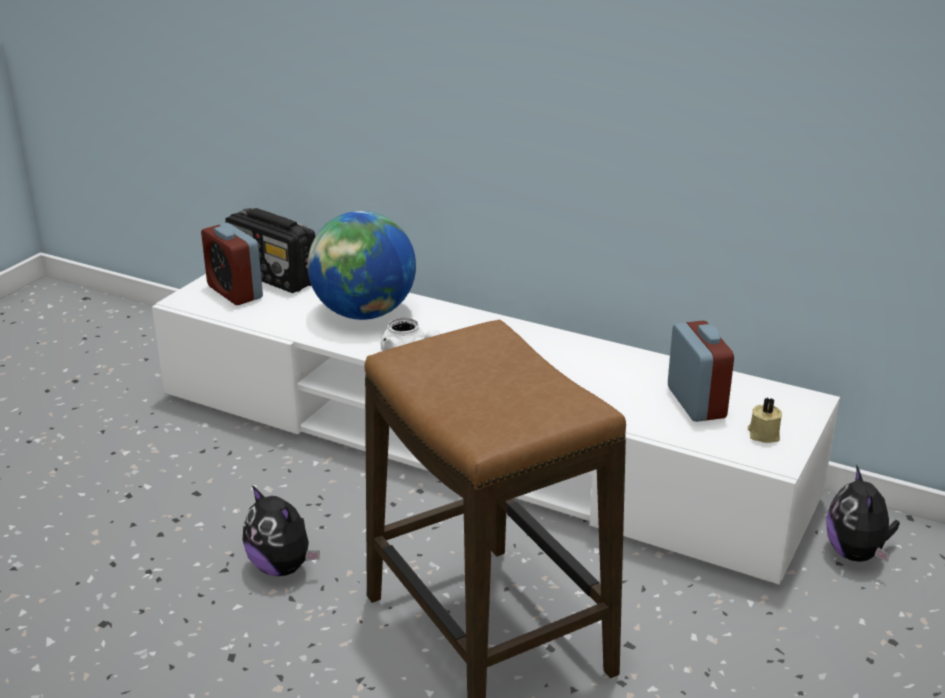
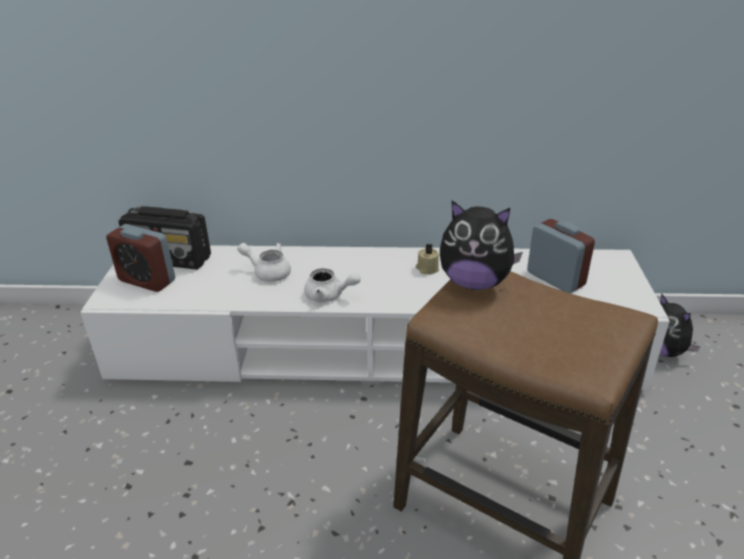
camera: 25 degrees left, 5 degrees up
(282, 567) = (307, 506): plush toy -> plush toy (474, 282)
(364, 314) = (268, 272): globe -> white teapot
(763, 434) = (616, 290): beige candle -> beige candle (427, 269)

